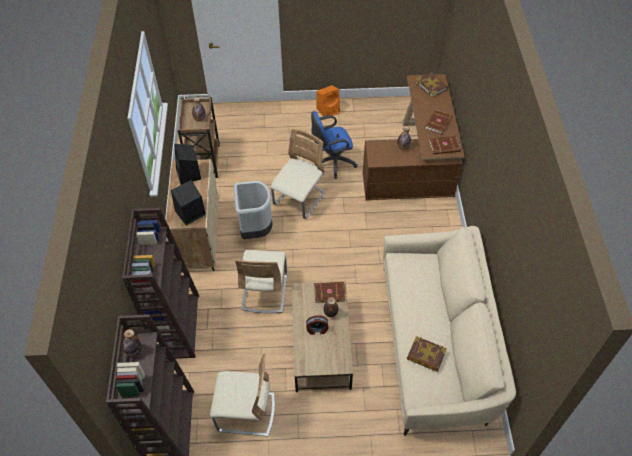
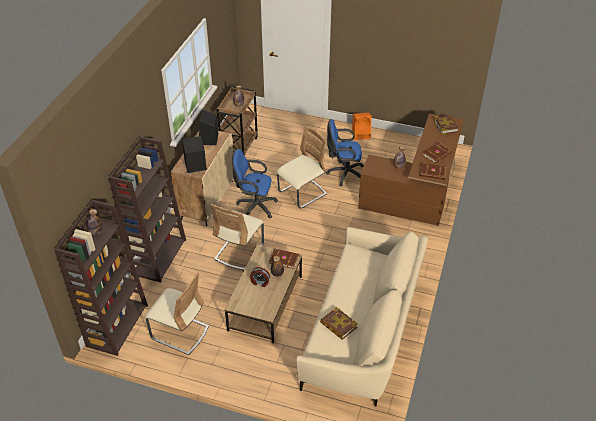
camera: 20 degrees right, 10 degrees down
(255, 230) = (254, 206): grey trash can -> blue office chair

